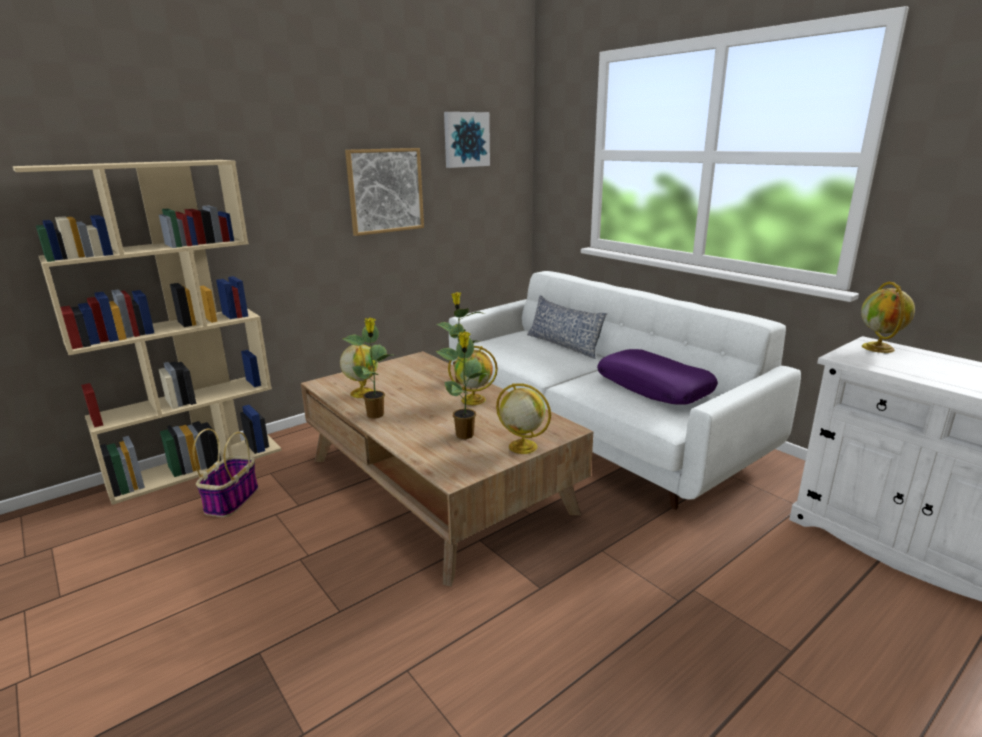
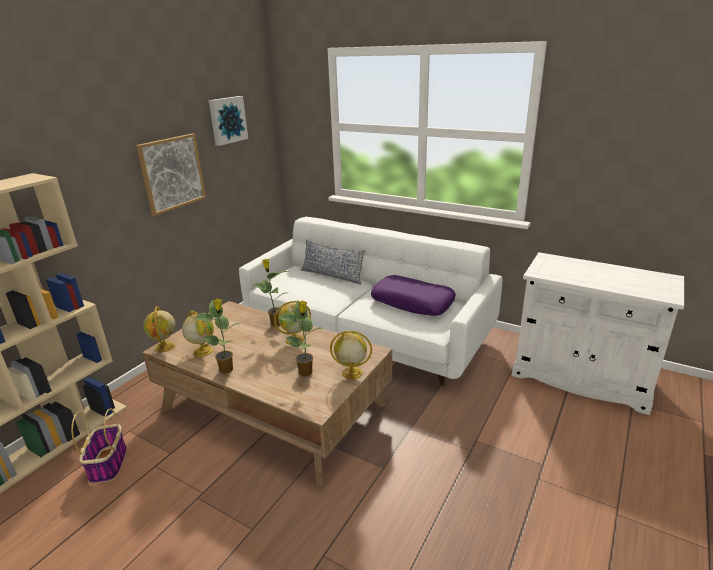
camera: 20 degrees left, 5 degrees up
(878, 348) = (552, 261): globe -> globe (165, 347)

